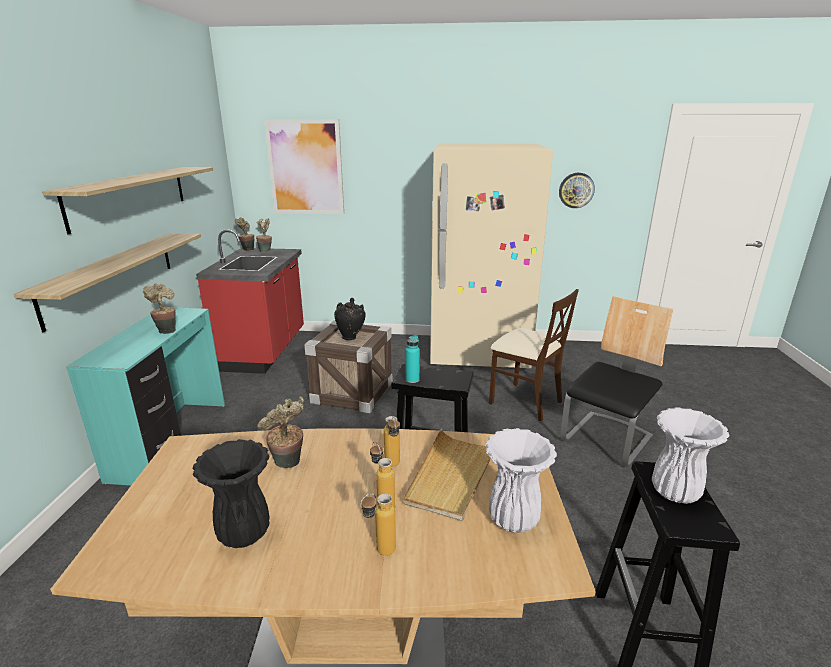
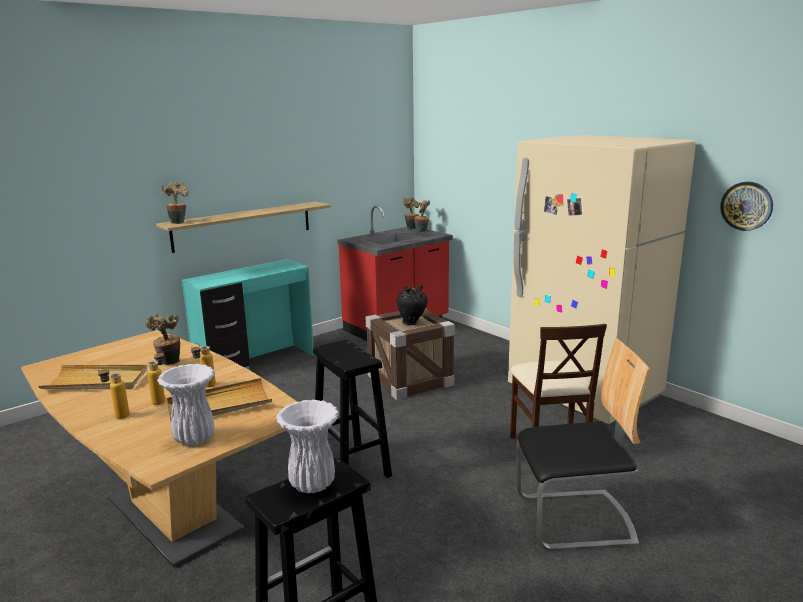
camera: 45 degrees right, 5 degrees down
(130, 195) = (276, 168): shelf -> none
(166, 330) = (258, 274): potted plant -> potted plant (178, 222)
(245, 534) = (96, 381): black vase -> beige tray
(305, 167) = (466, 154): picture -> none
(412, 379) = (328, 350): turquoise bottle -> none

